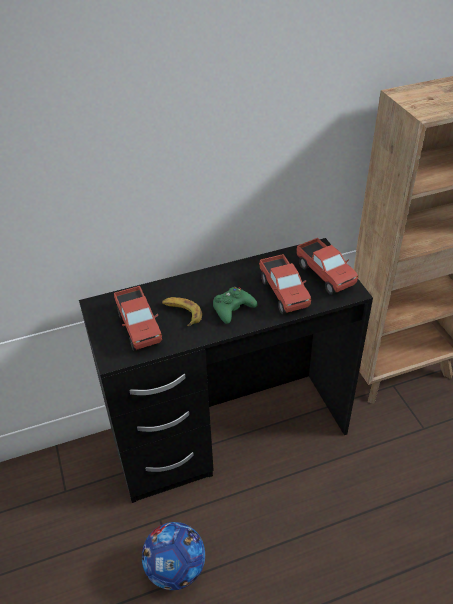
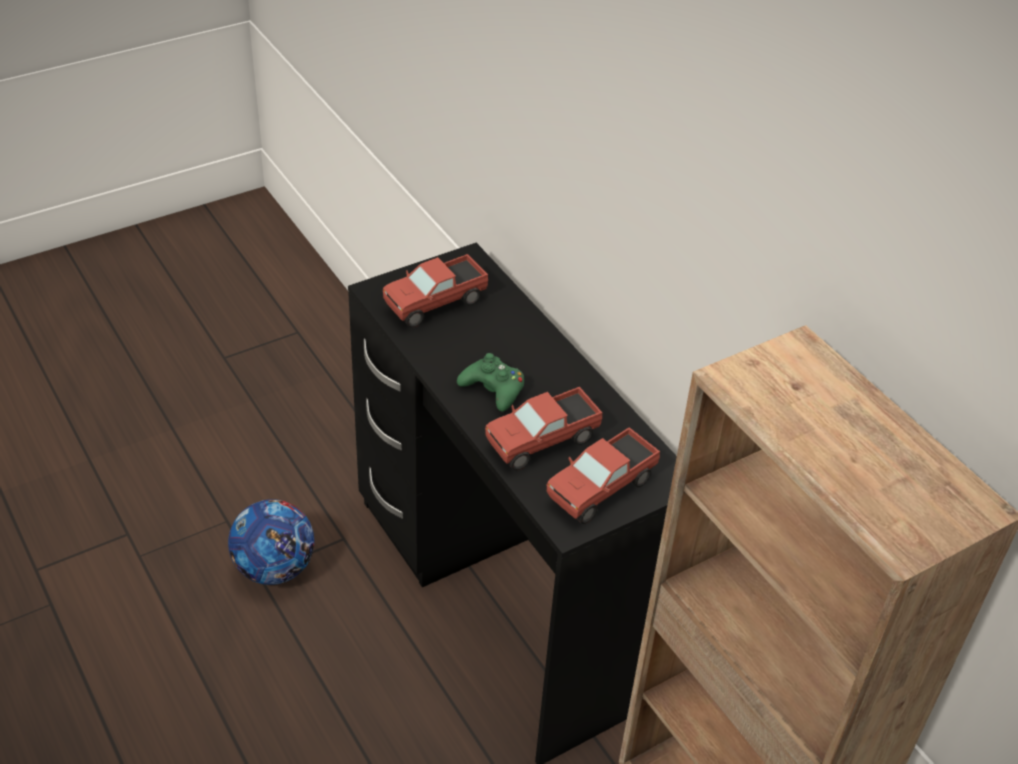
camera: 75 degrees right, 0 degrees up
(182, 313) = (472, 339): banana -> none

